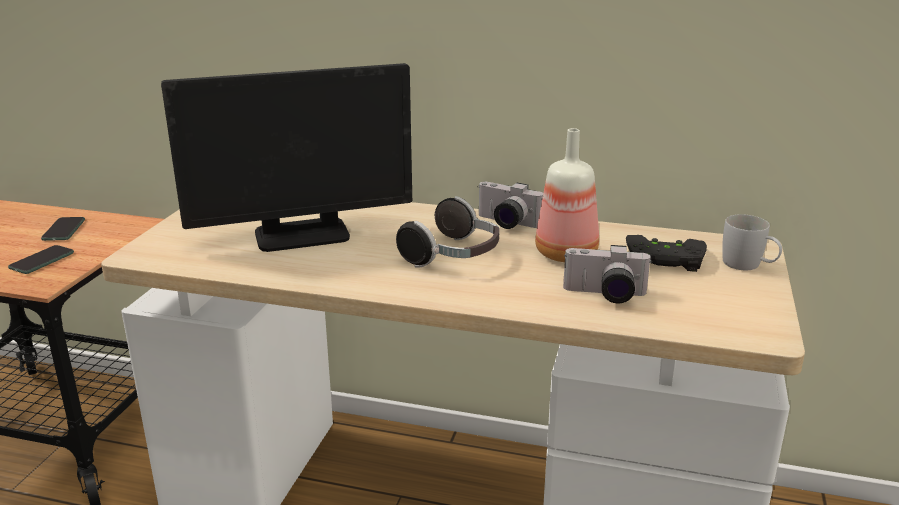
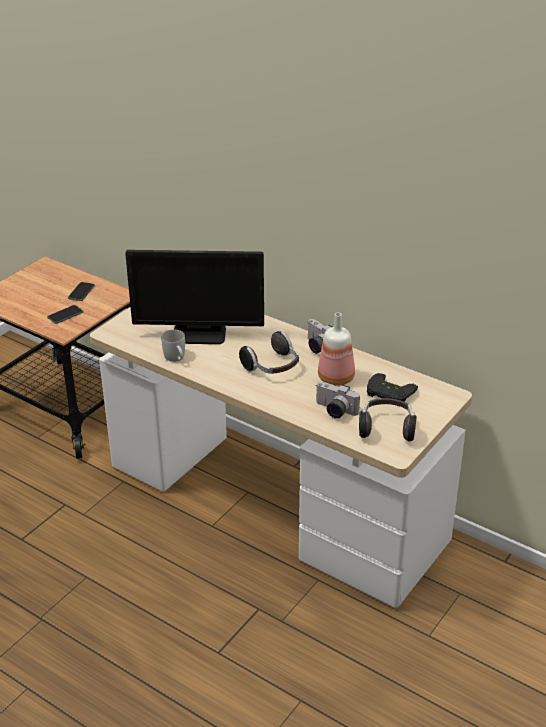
camera: 20 degrees right, 10 degrees up
(711, 304) = (386, 429): none -> headphones
(748, 265) = (433, 408): white mug -> white mug (176, 358)

